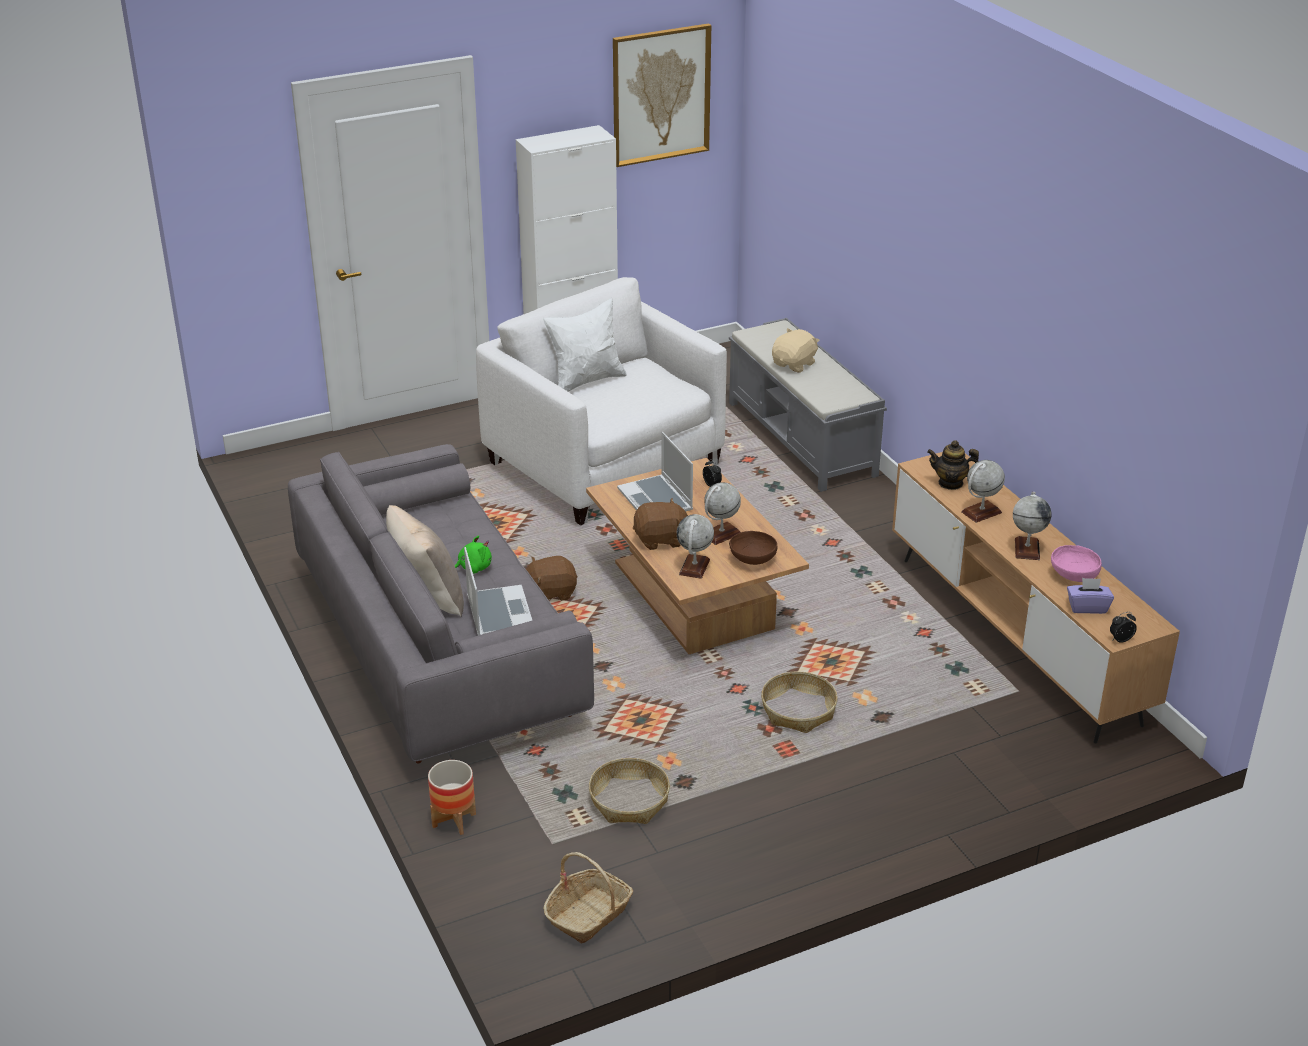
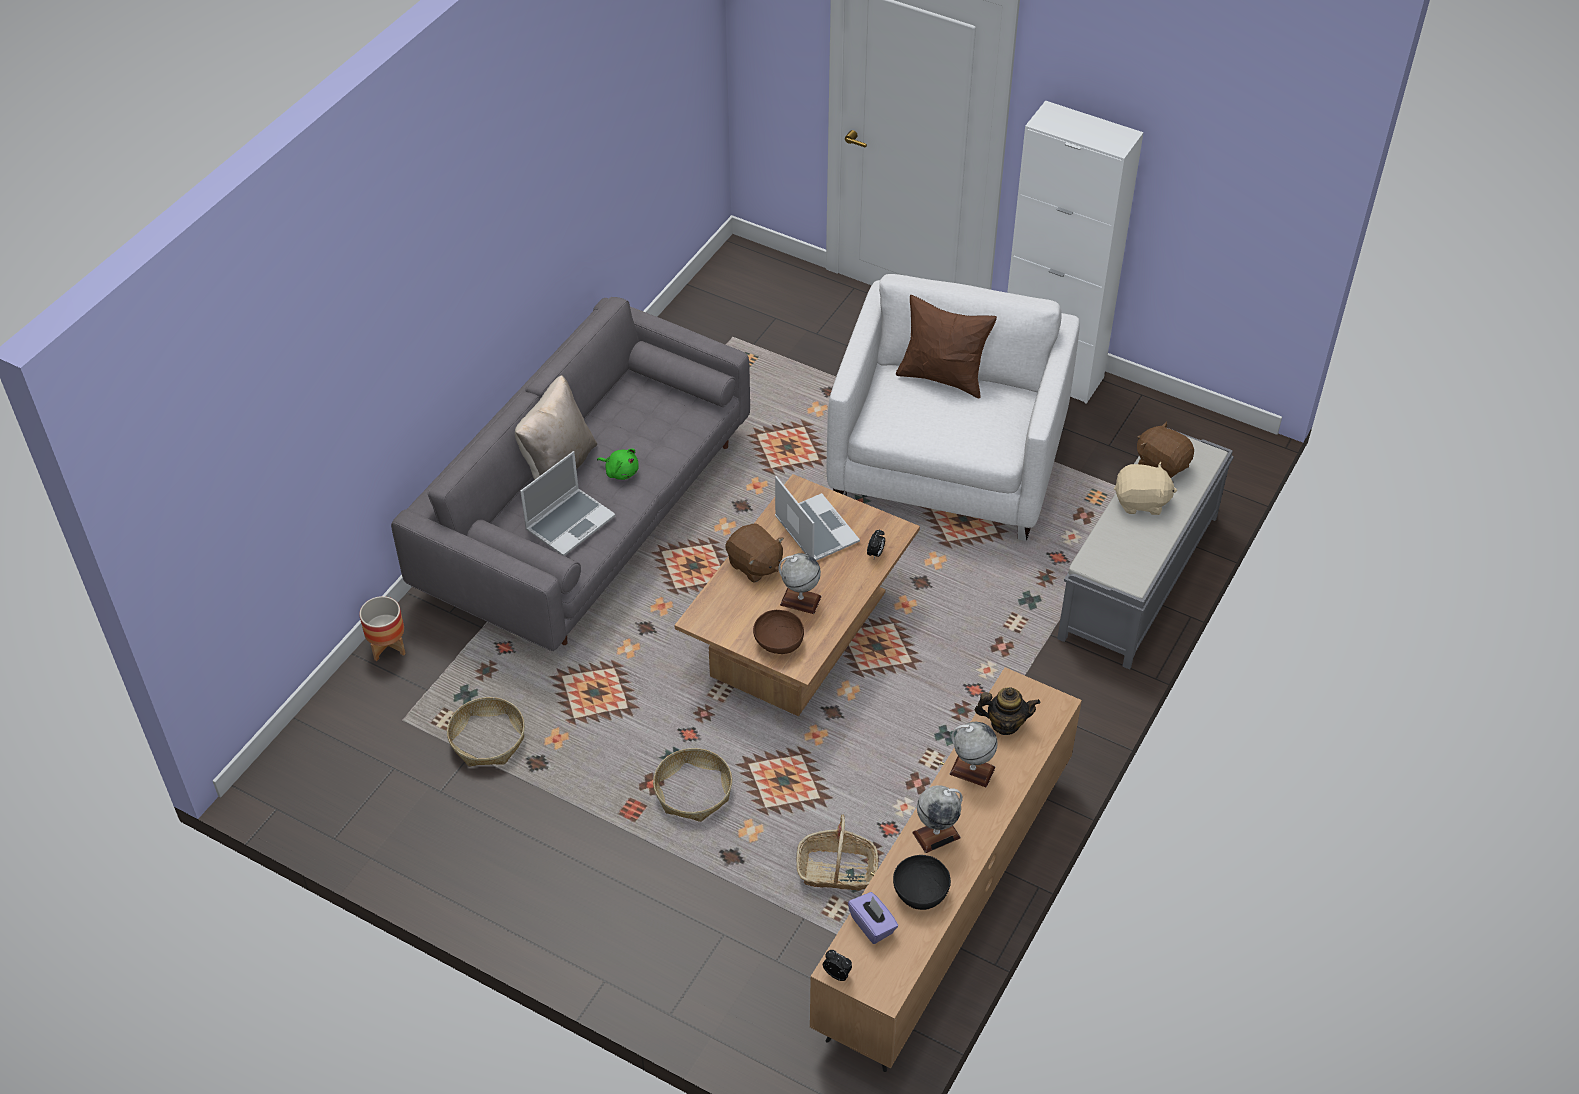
camera: 55 degrees right, 15 degrees up
(550, 592) = (720, 539): brown plush toy -> brown plush toy (1162, 464)
(586, 381) = (942, 377): white pillow -> brown pillow
(589, 914) = (340, 786): basket -> basket (837, 870)
(656, 500) = (814, 529): laptop -> laptop turned 120 degrees clockwise
(660, 94) = (1231, 136): picture -> none
(694, 567) = (732, 609): globe -> none
(951, 483) = (1005, 724): teapot -> teapot turned 120 degrees clockwise
(1073, 575) = (920, 891): pink bowl -> black bowl

